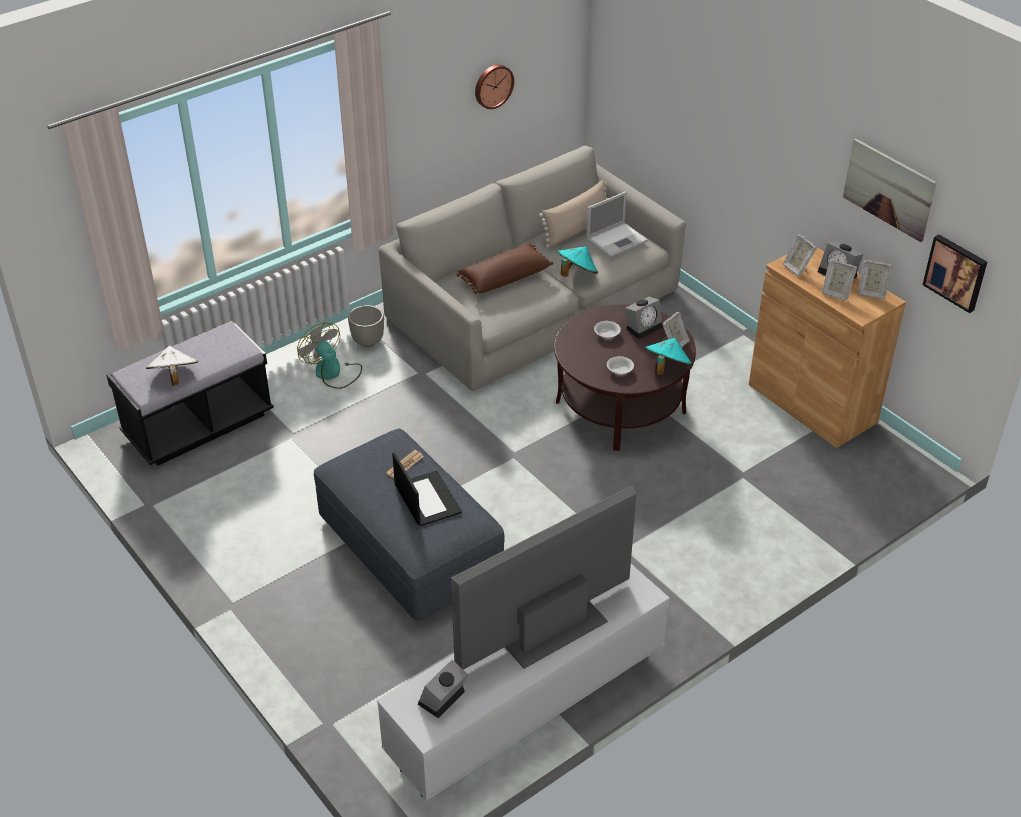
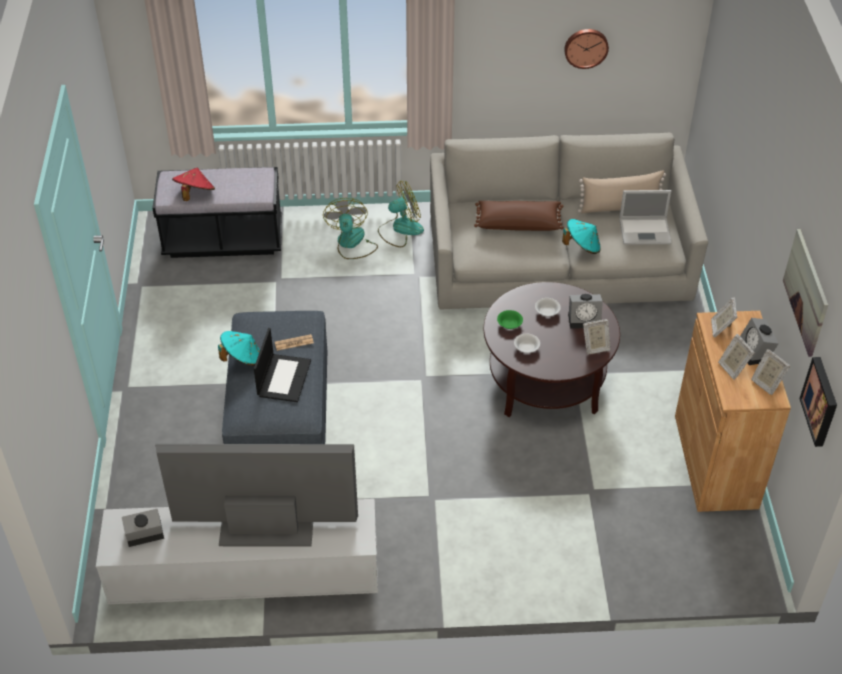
camera: 35 degrees right, 5 degrees up
(174, 377) = (194, 194): white hat -> red hat
(367, 341) = (400, 229): grey planter -> fan
(586, 358) = (509, 324): none -> green bowl
(666, 368) = (567, 364): turquoise hat -> turquoise hat (242, 358)

